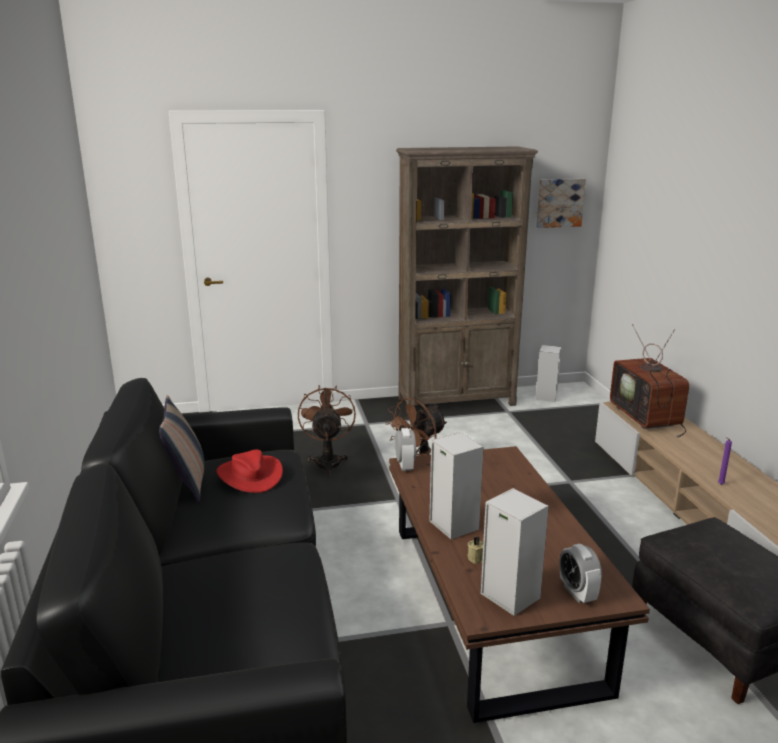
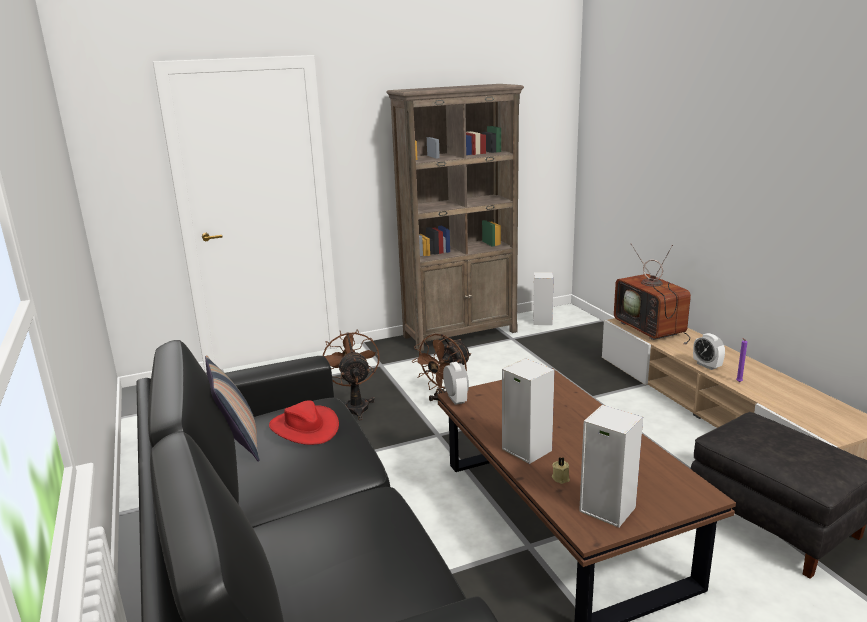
camera: 10 degrees left, 0 degrees up
(559, 202) = (540, 135): picture -> none
(577, 593) = (667, 497): alarm clock -> alarm clock (707, 365)

